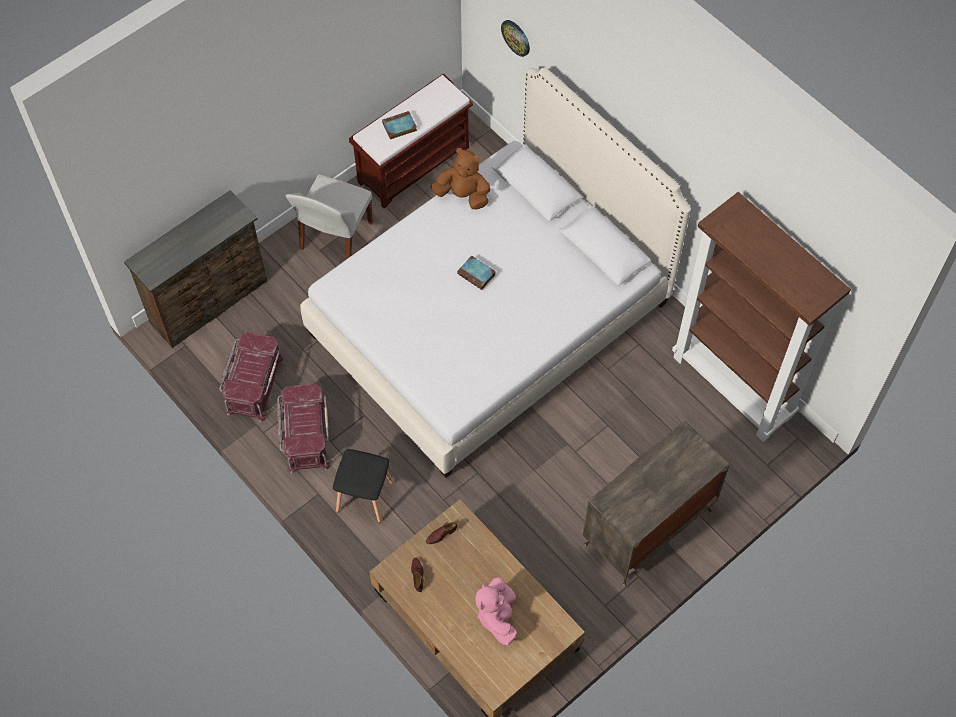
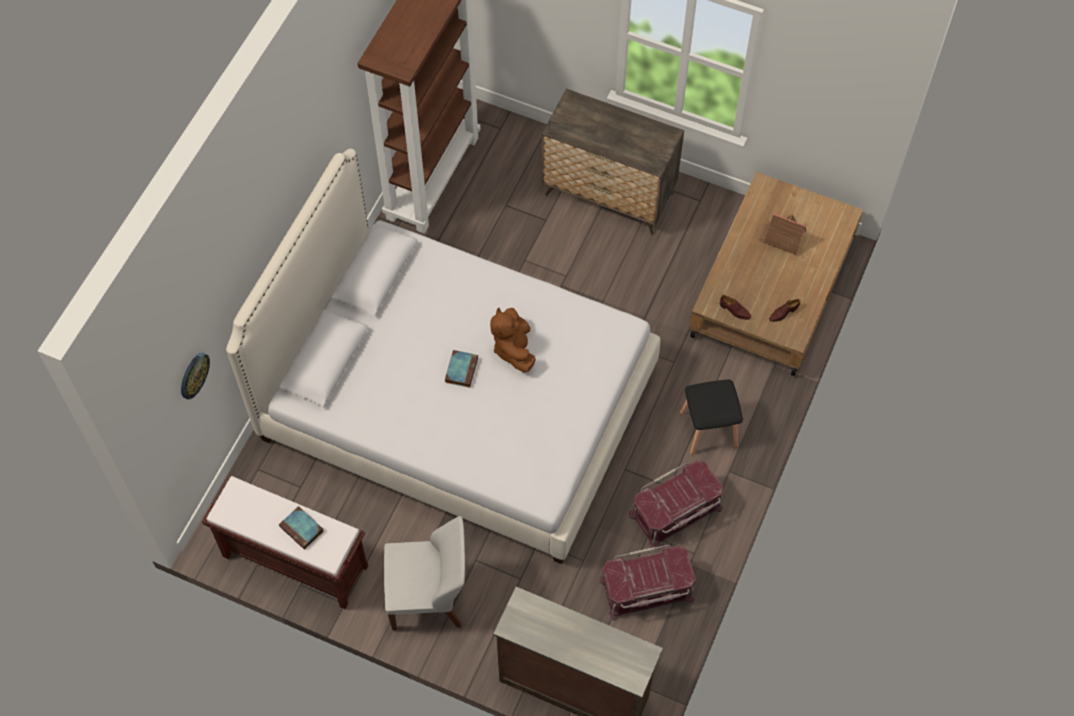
camera: 115 degrees left, 0 degrees up
(463, 195) = (368, 423): brown plush toy -> brown plush toy (513, 349)
(497, 616) = (782, 238): pink plush toy -> toy house

